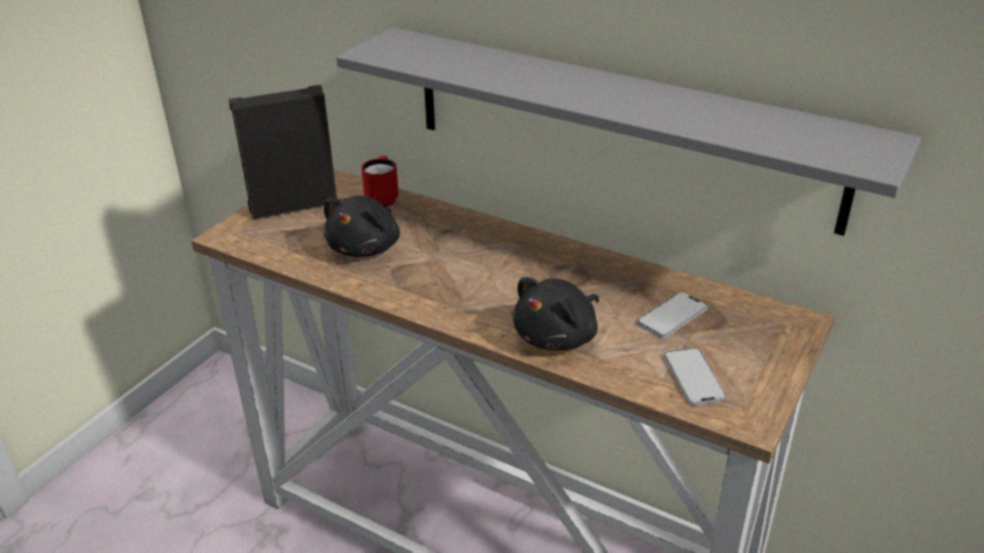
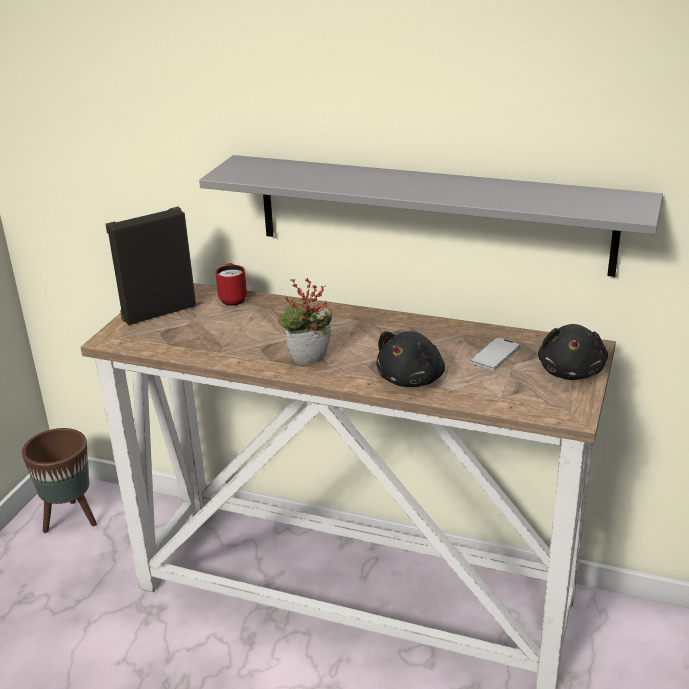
camera: 10 degrees left, 5 degrees down
(216, 408) = (71, 519): none -> brown planter
(366, 247) = (233, 335): black plush toy -> black plush toy (571, 371)
(440, 297) = (308, 363): none -> potted plant
(693, 377) = (524, 393): phone -> none

